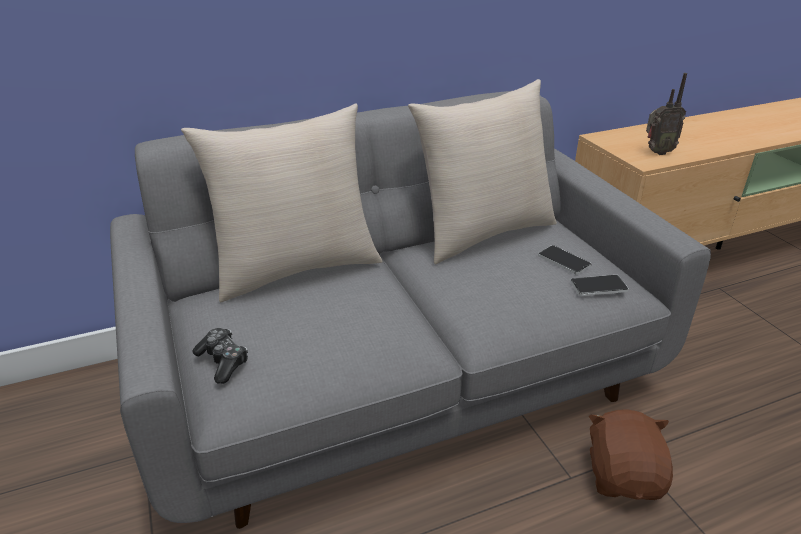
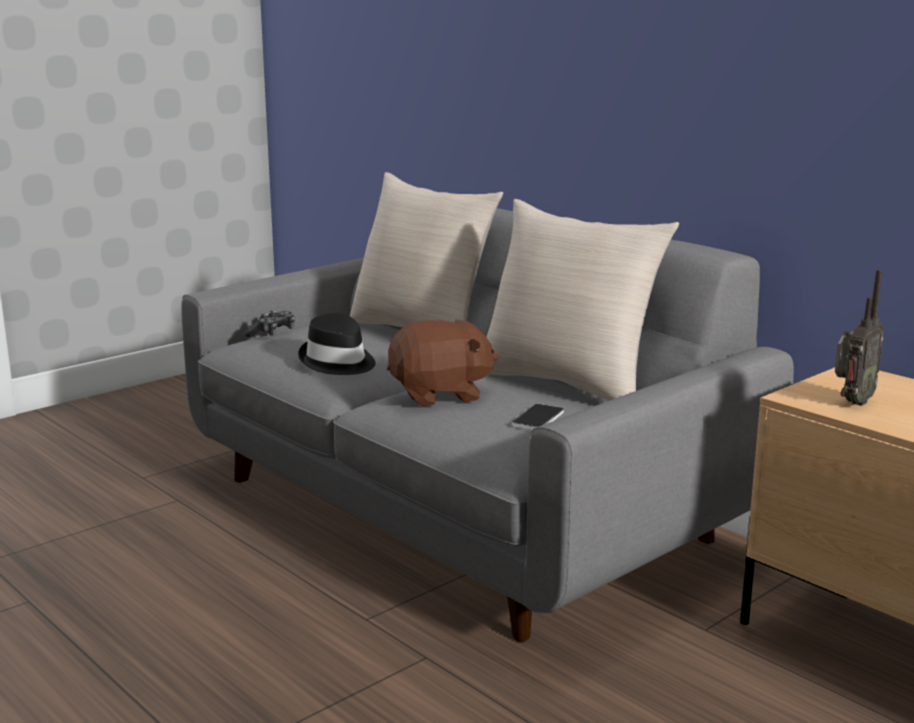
camera: 70 degrees right, 15 degrees down
(364, 332) = (337, 362): none -> black hat
(598, 287) = (496, 437): phone -> none
(624, 476) = (386, 652): brown plush toy -> brown plush toy (440, 394)
(657, 152) = (851, 402): radio -> radio turned 105 degrees counterclockwise

